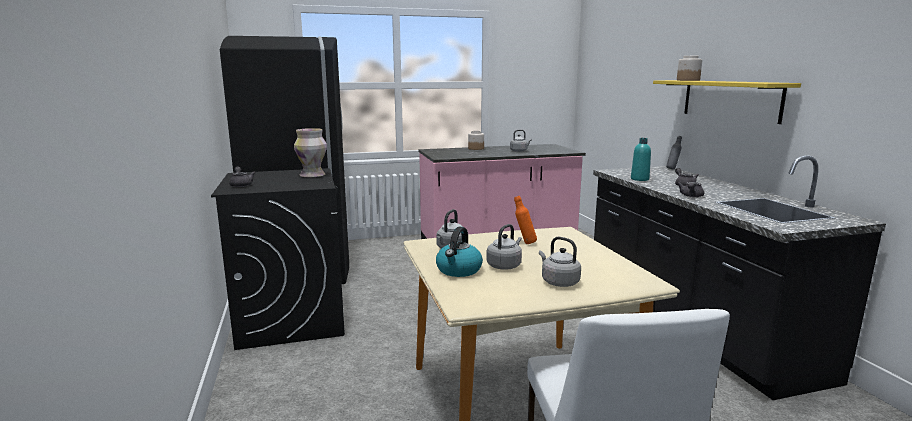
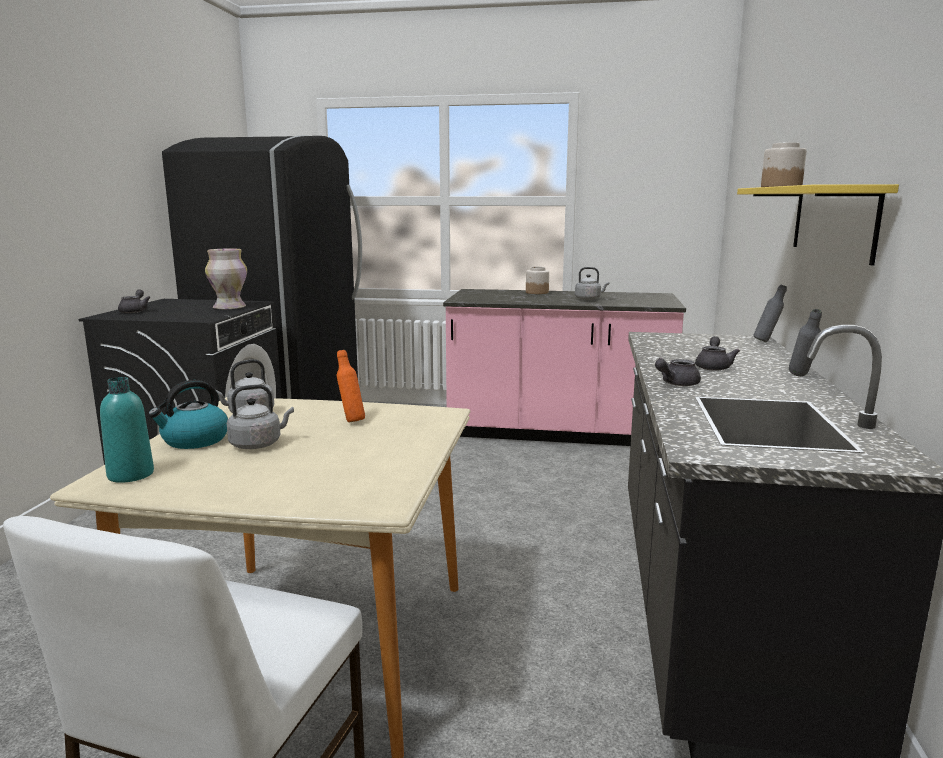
camera: 25 degrees right, 0 degrees up
(558, 282) = (268, 477): grey kettle -> none
(639, 179) = (662, 351): turquoise bottle -> turquoise bottle (131, 475)
(732, 186) = (801, 377): none -> grey bottle

